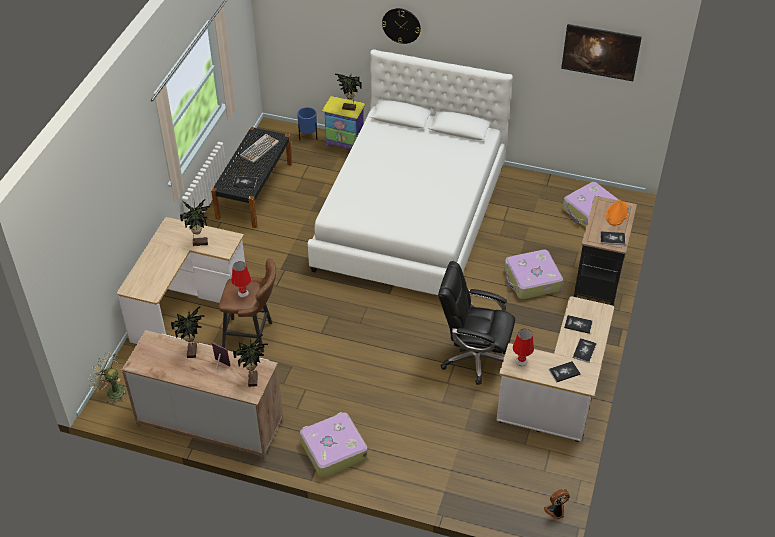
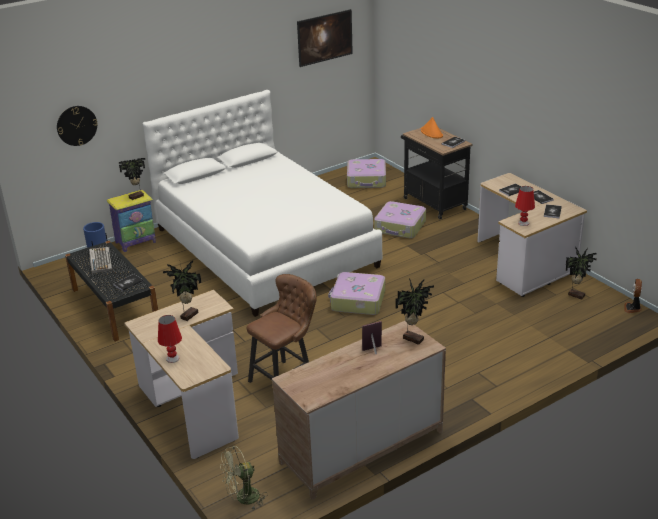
camera: 50 degrees left, 15 degrees down
(193, 351) = (336, 359): potted plant -> potted plant (576, 295)
(243, 293) = (278, 323): red table lamp -> red table lamp (173, 358)
(333, 450) = (469, 387): suitcase -> suitcase (357, 301)
(401, 25) = (161, 86): wall clock -> wall clock (76, 125)
(474, 358) = (447, 280): black office chair -> none

